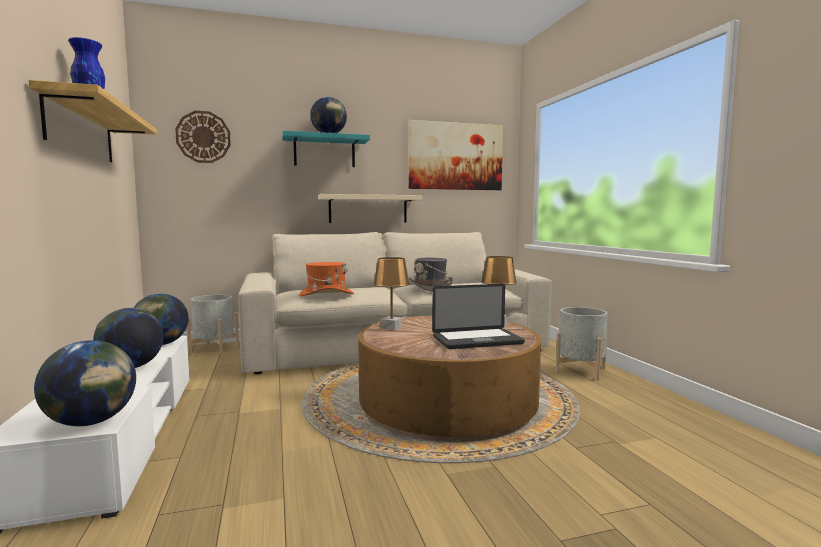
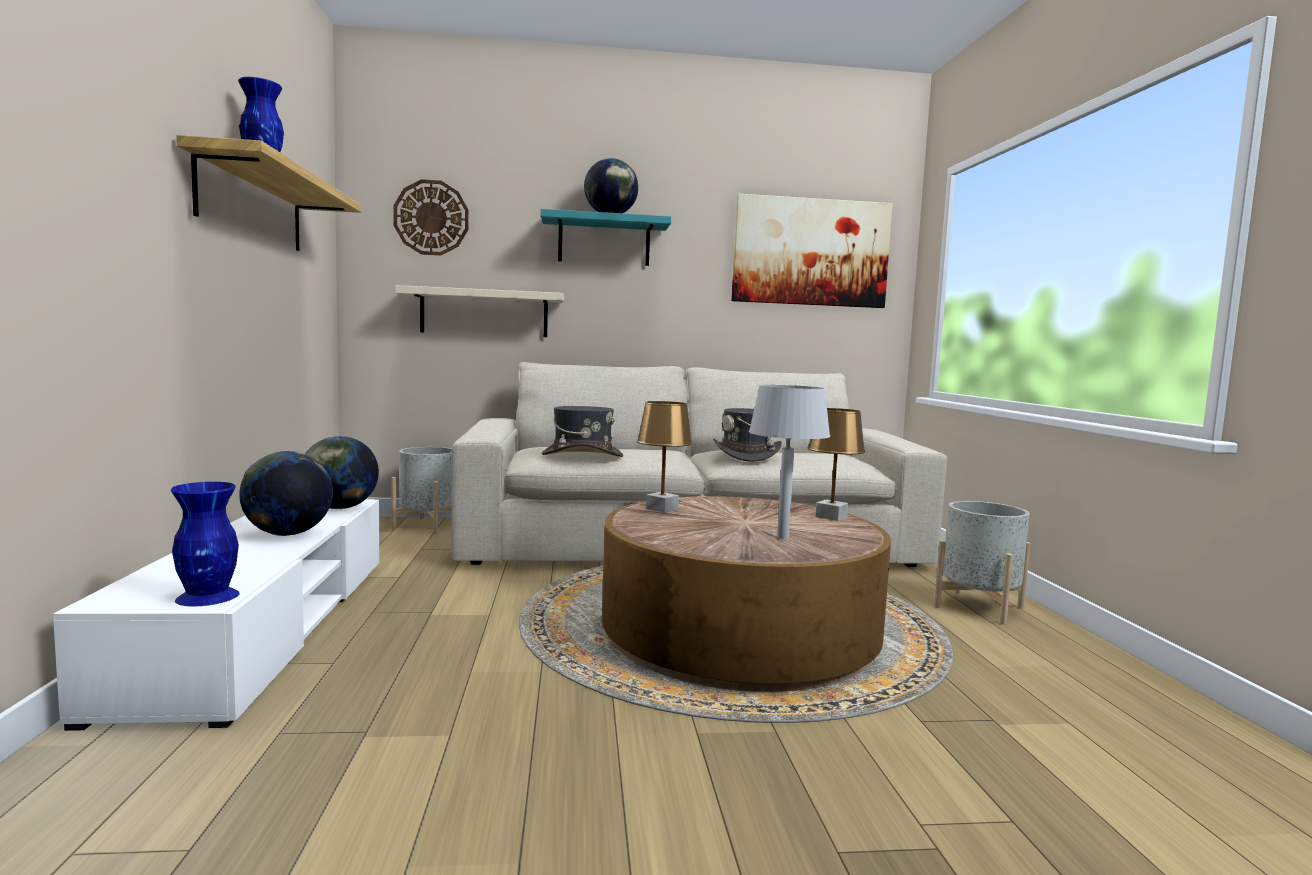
camera: 10 degrees right, 0 degrees up
(91, 422) = (208, 597): globe -> blue vase
(326, 295) = (582, 455): orange hat -> grey hat
(368, 209) = (666, 330): beige shelf -> beige shelf (484, 313)
(477, 340) = (783, 537): laptop -> grey table lamp

